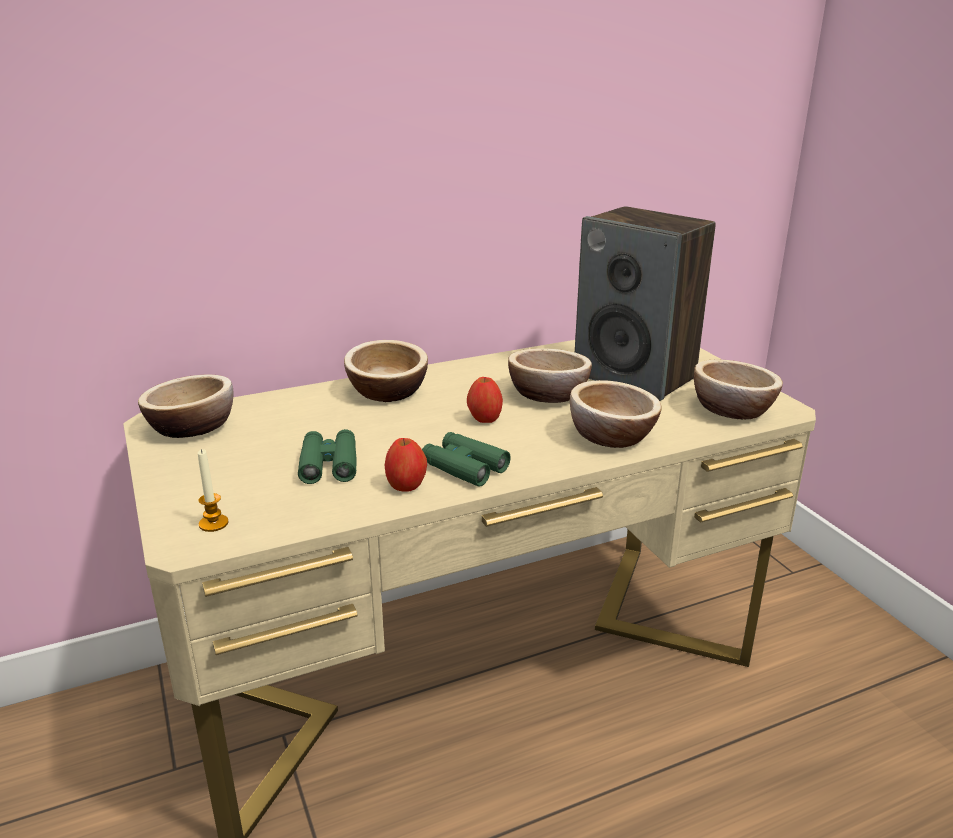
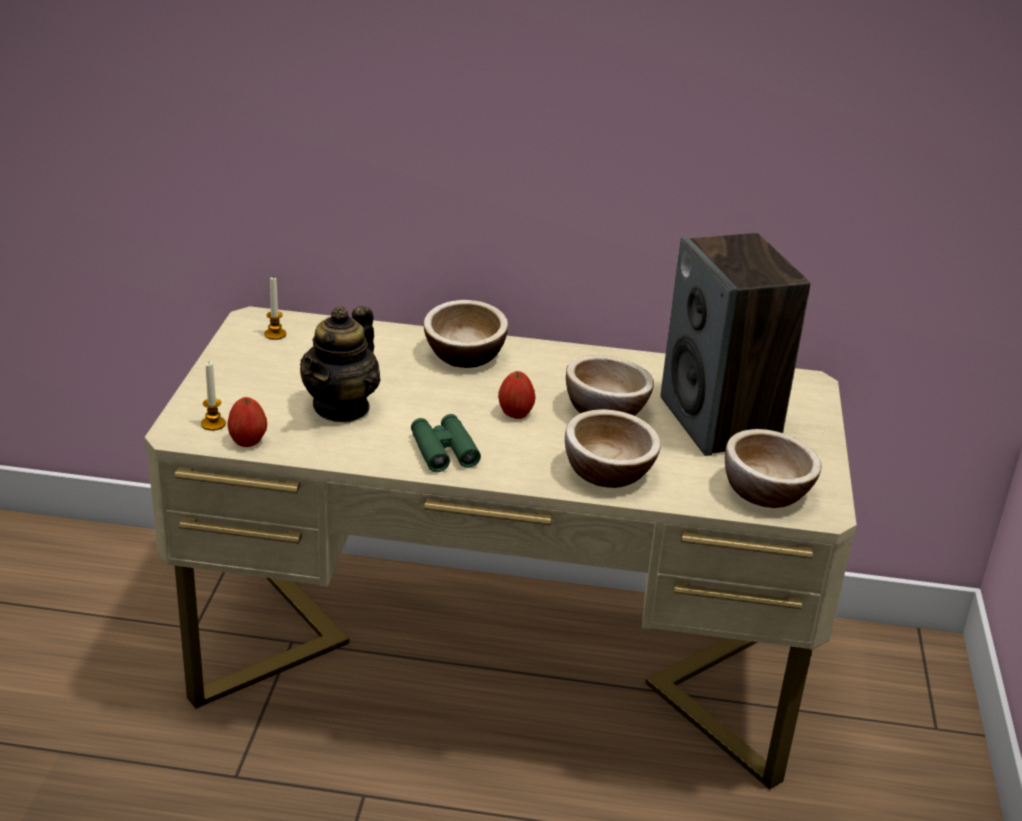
camera: 30 degrees right, 5 degrees up
(192, 427) = (275, 334): bowl -> candle
(329, 464) = (342, 407): green binoculars -> teapot
(406, 486) = (379, 449): apple -> apple (248, 441)

